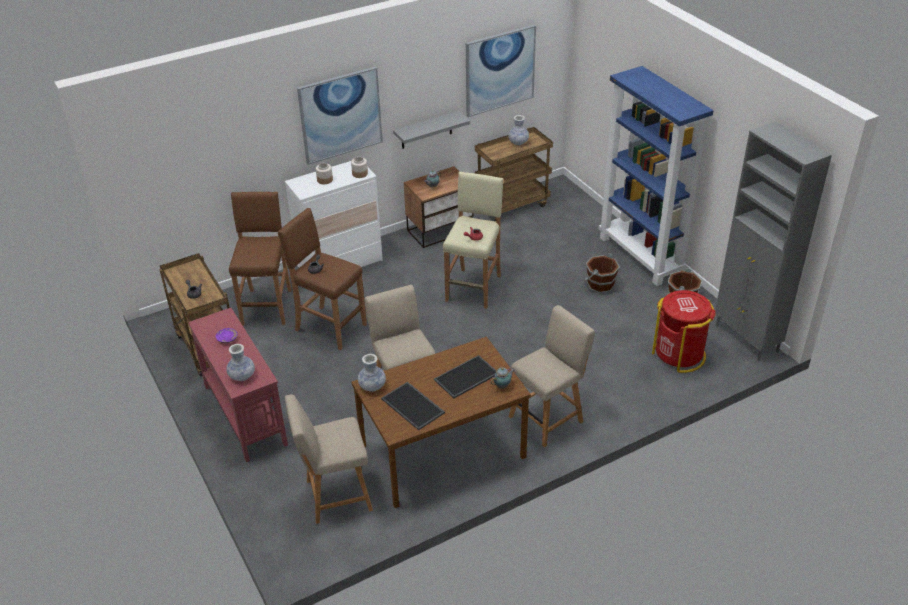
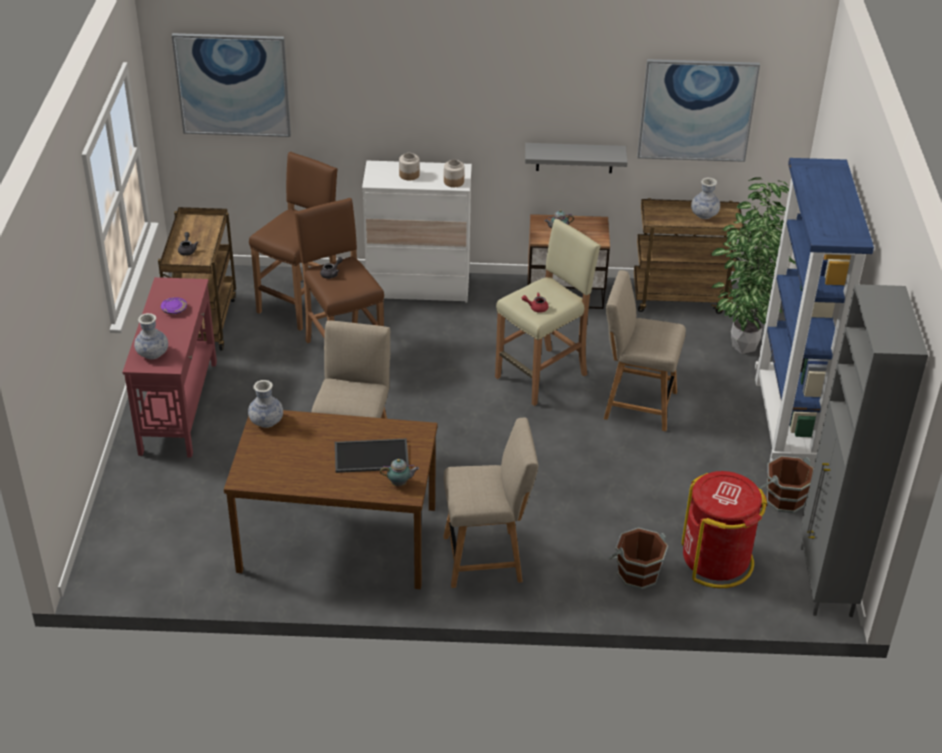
camera: 30 degrees right, 0 degrees up
(335, 496) = (190, 531): beige chair -> beige chair (636, 404)
(340, 115) = (454, 101): picture -> picture (233, 85)
(414, 406) = (287, 461): tray -> none
(575, 222) = (742, 348): none -> potted plant
(600, 285) = (698, 436): brown bucket -> brown bucket (637, 573)

